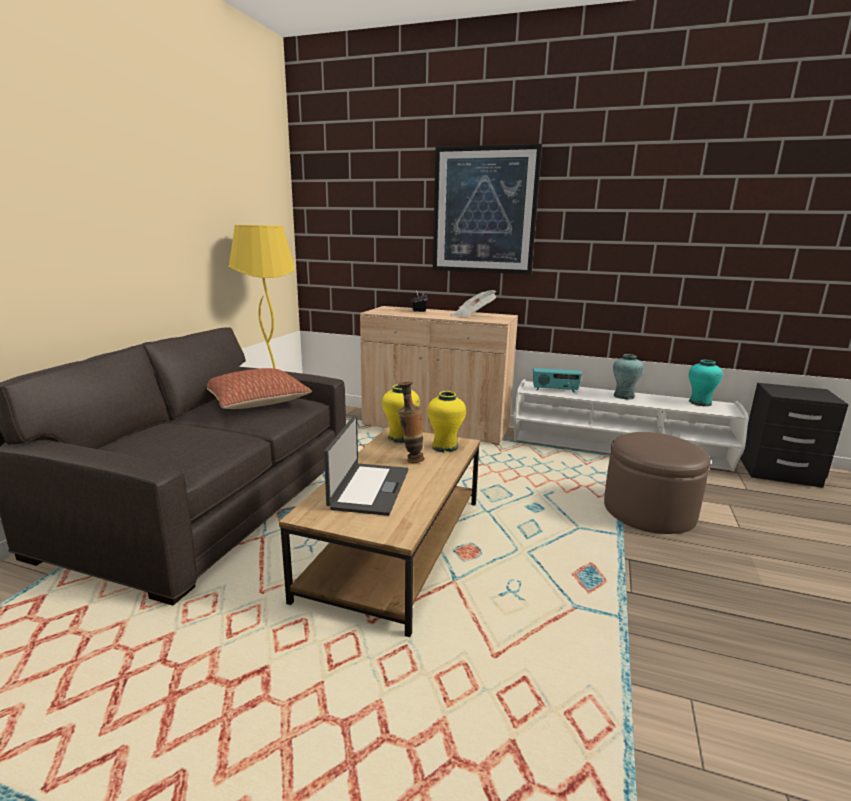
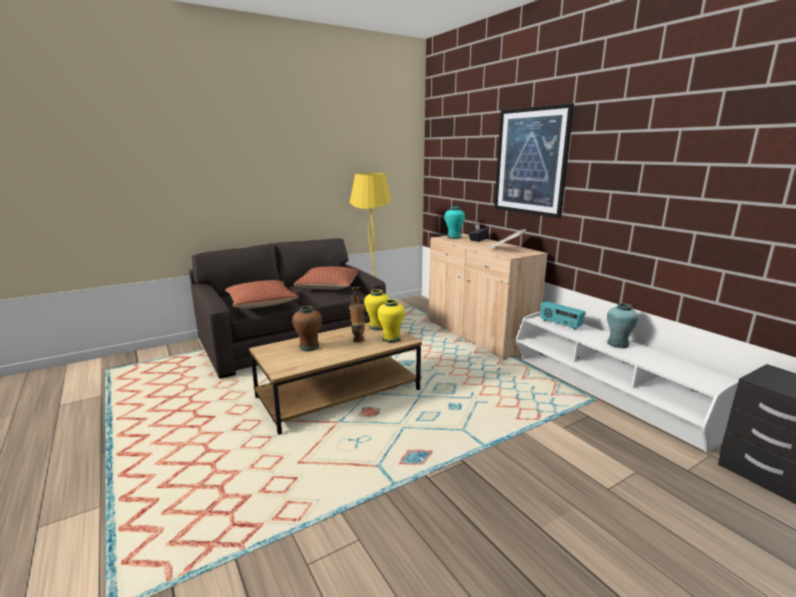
camera: 40 degrees right, 0 degrees up
(195, 448) = (261, 303): none -> pillow
(368, 488) = (309, 347): laptop -> brown vase
(649, 511) = (543, 443): brown ottoman -> none
(700, 403) = (693, 370): turquoise vase -> turquoise vase (454, 237)

